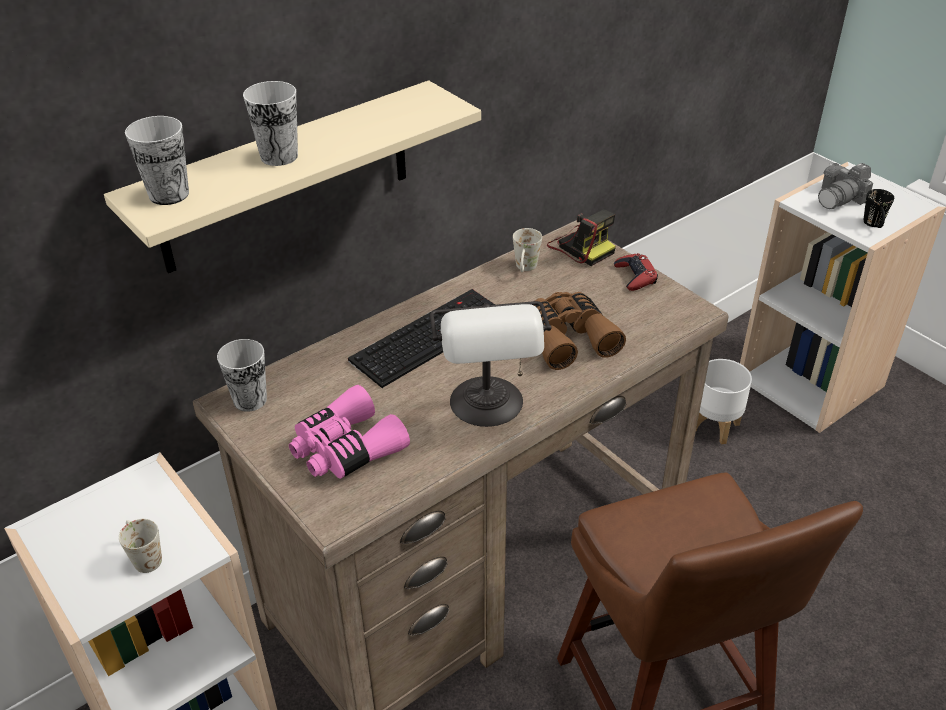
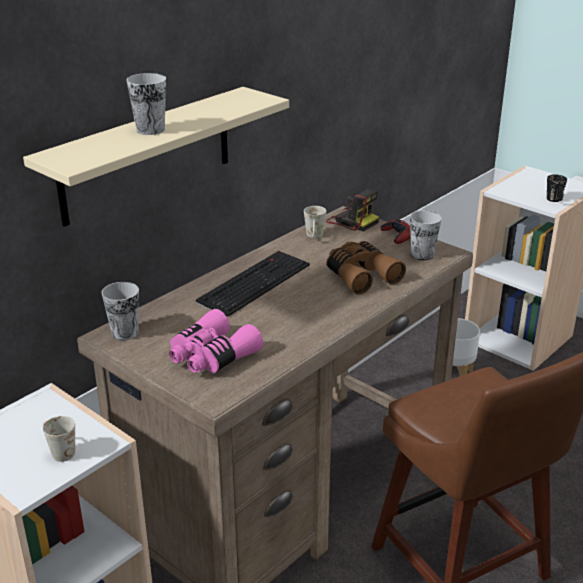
camera: 10 degrees left, 10 degrees down
(169, 194) = (75, 154): cup -> cup (422, 255)
(490, 412) = (316, 324): table lamp -> none
(840, 198) = (526, 187): camera -> none

